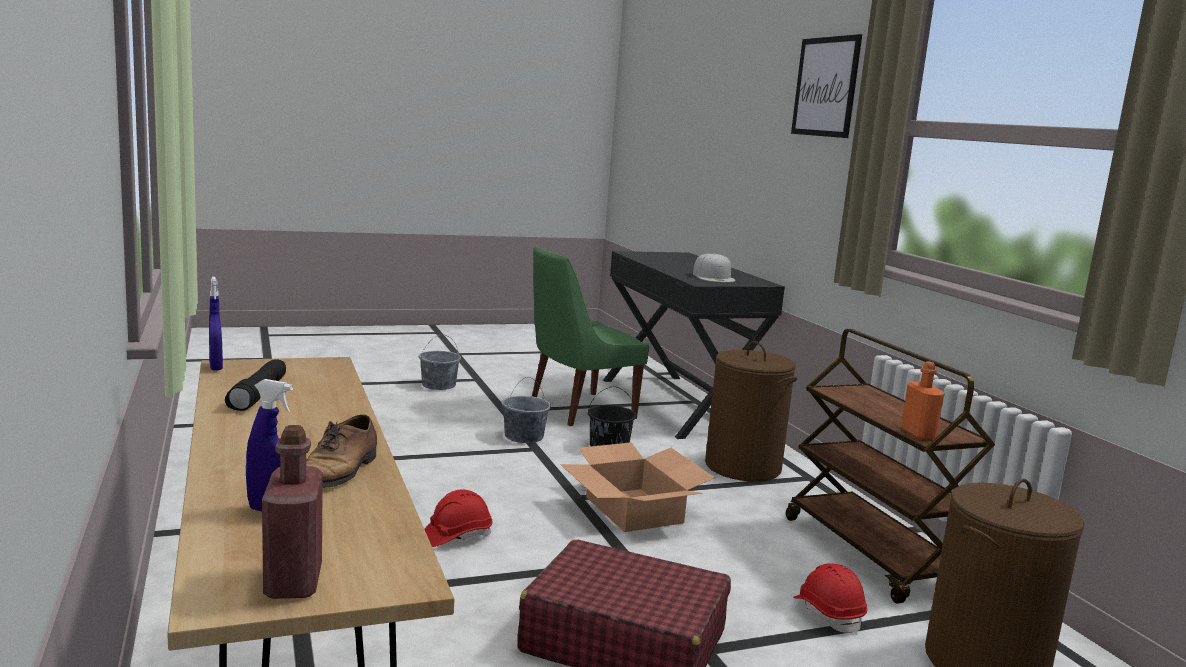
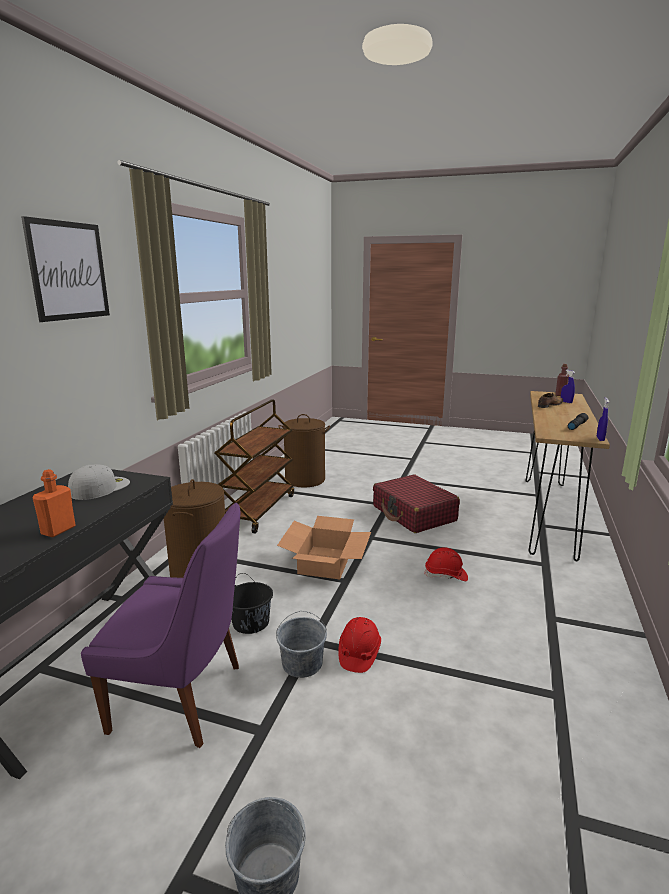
camera: 140 degrees left, 5 degrees up
(578, 409) = (182, 698): green chair -> purple chair
(828, 613) = (324, 501): red hard hat -> red hard hat (359, 653)
(918, 434) = (278, 432): orange bottle -> orange bottle (58, 530)

